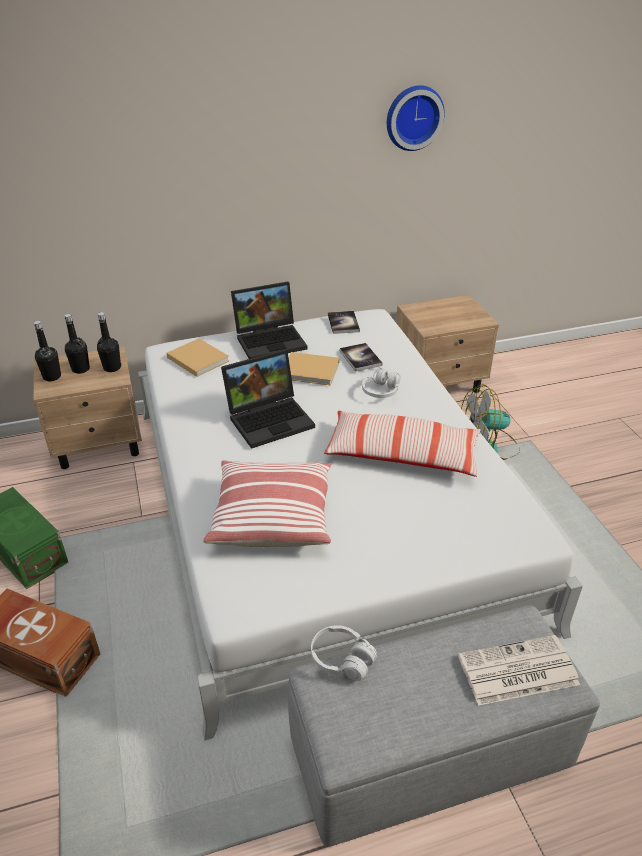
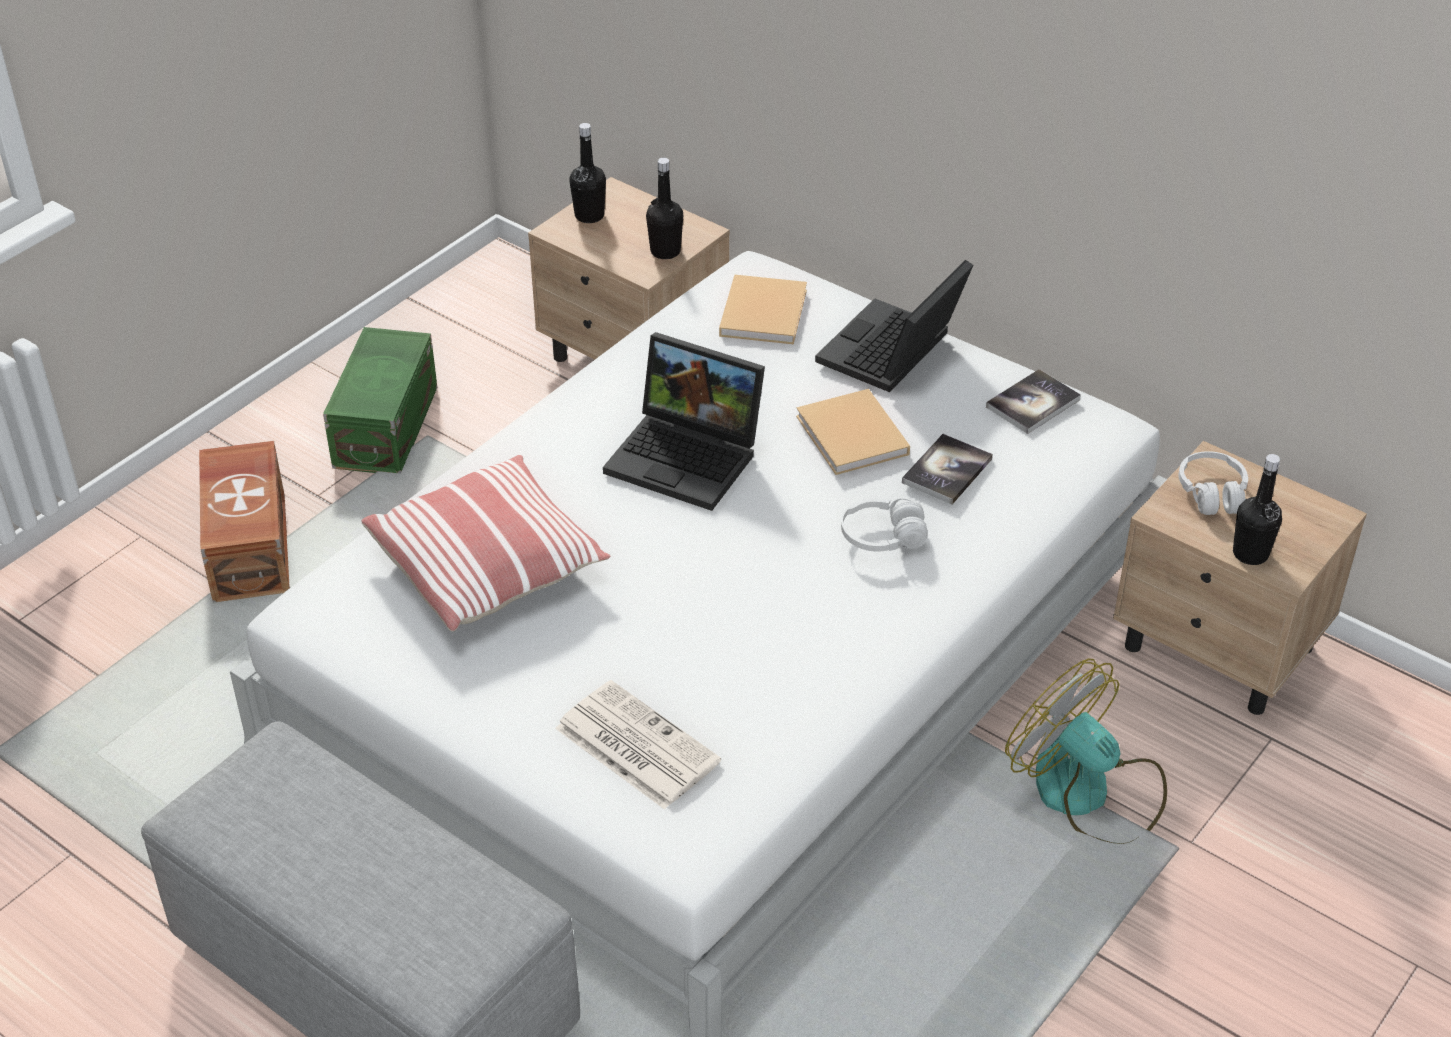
camera: 55 degrees right, 5 degrees up
(80, 369) = (632, 228): black bottle -> black bottle (1250, 554)
(271, 340) = (892, 354): laptop -> laptop turned 90 degrees clockwise
(342, 659) = (316, 754): white headphones -> white headphones (1212, 493)
(402, 455) = (742, 632): pillow -> none
(413, 117) = (1292, 93): wall clock -> none
(516, 671) = (419, 931): newspaper -> newspaper (634, 745)

